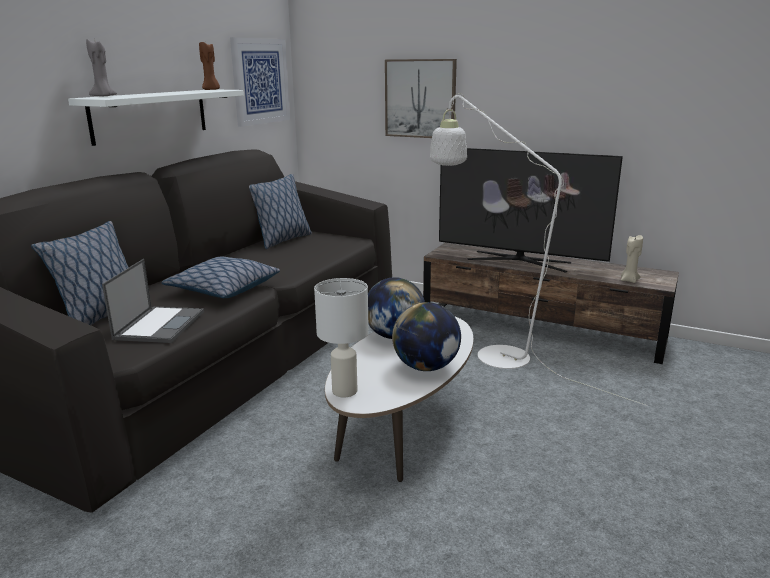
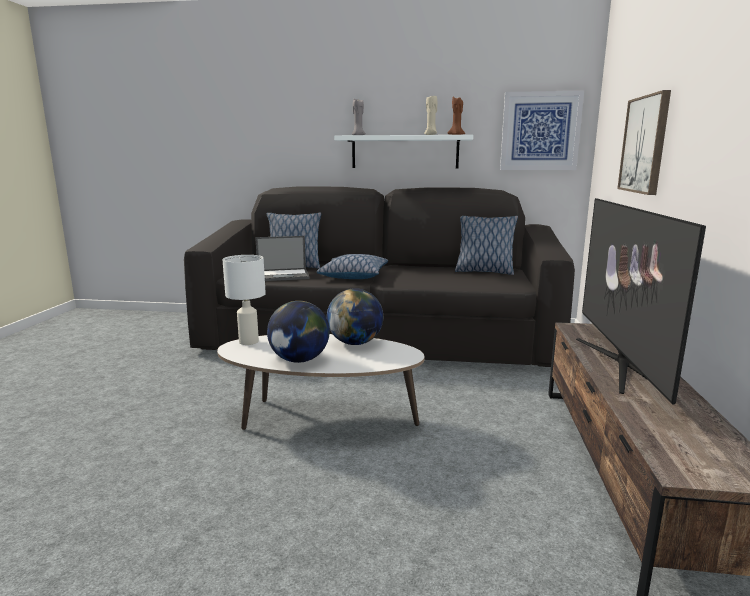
camera: 70 degrees right, 5 degrees down
(491, 352) = (508, 443): white floor lamp -> none
(629, 280) = (659, 441): beige candle -> beige candle (431, 135)

